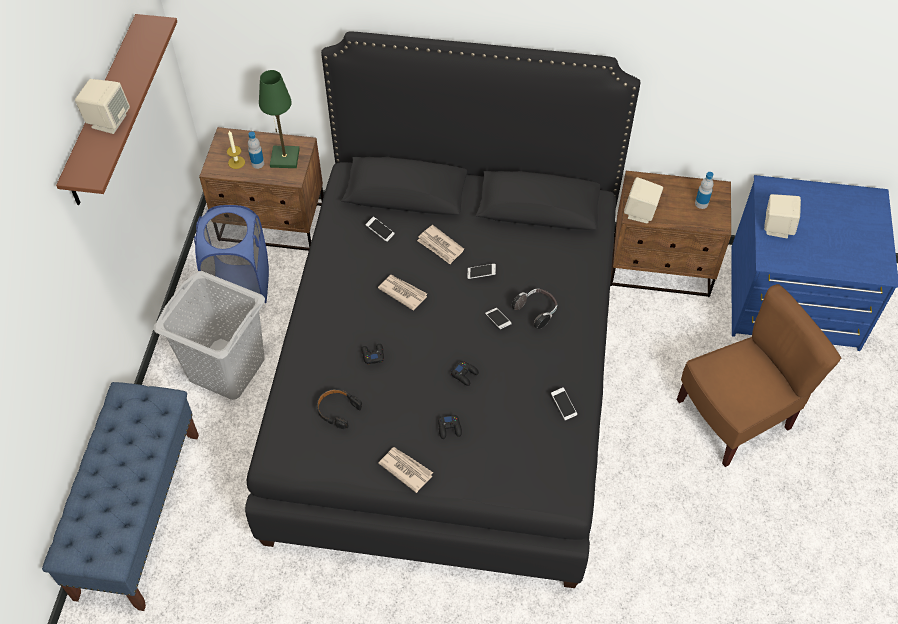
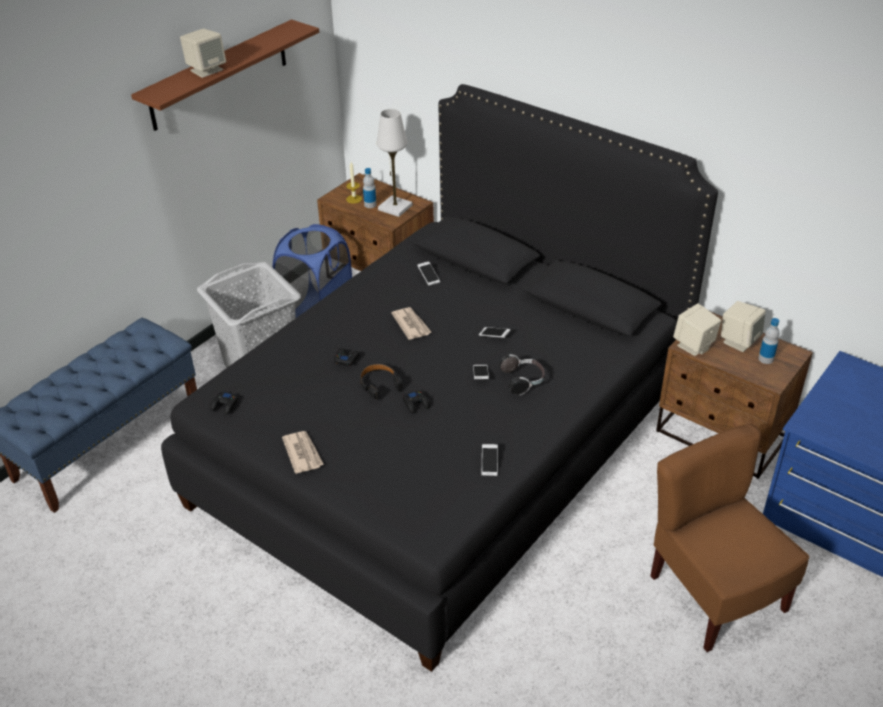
camera: 30 degrees right, 15 degrees down
(284, 158) = (395, 207): green table lamp -> white table lamp
(337, 410) = (282, 386): black headphones -> black headphones (379, 384)
(440, 246) = (473, 304): newspaper -> none
(449, 428) = (368, 438): black game controller -> black game controller (225, 405)
(735, 416) = (714, 595): brown chair -> brown chair turned 120 degrees counterclockwise
(777, 227) = (834, 400): beige speaker -> beige speaker (739, 341)

